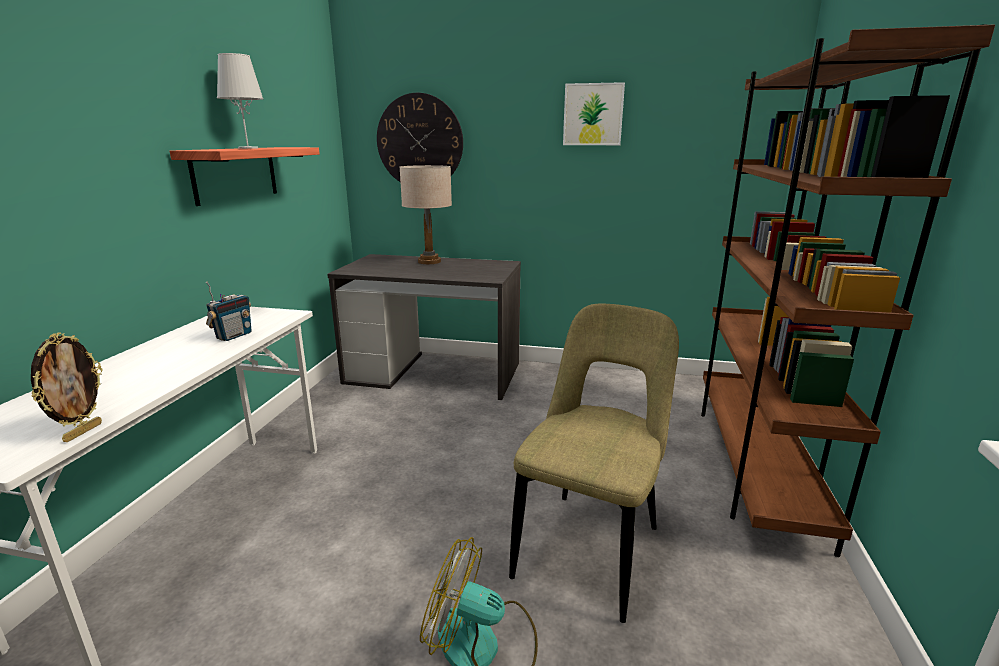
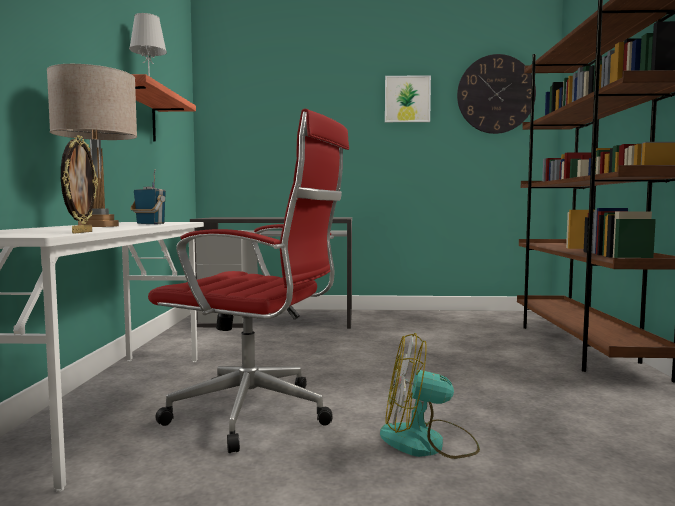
camera: 10 degrees left, 15 degrees down
(234, 336) = (150, 224): radio -> radio turned 75 degrees counterclockwise
(332, 564) = (258, 414): none -> red office chair
(419, 142) = (264, 121): wall clock -> wall clock (496, 94)
(429, 261) = (274, 217): beige table lamp -> beige table lamp (98, 226)
(591, 546) = (482, 391): beige chair -> none

